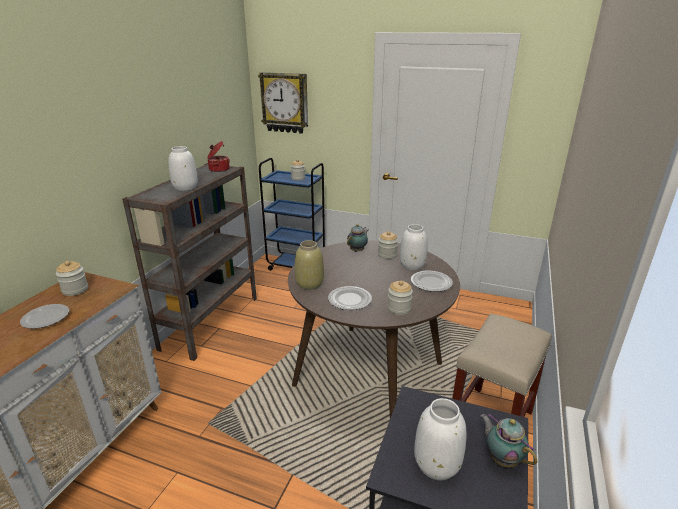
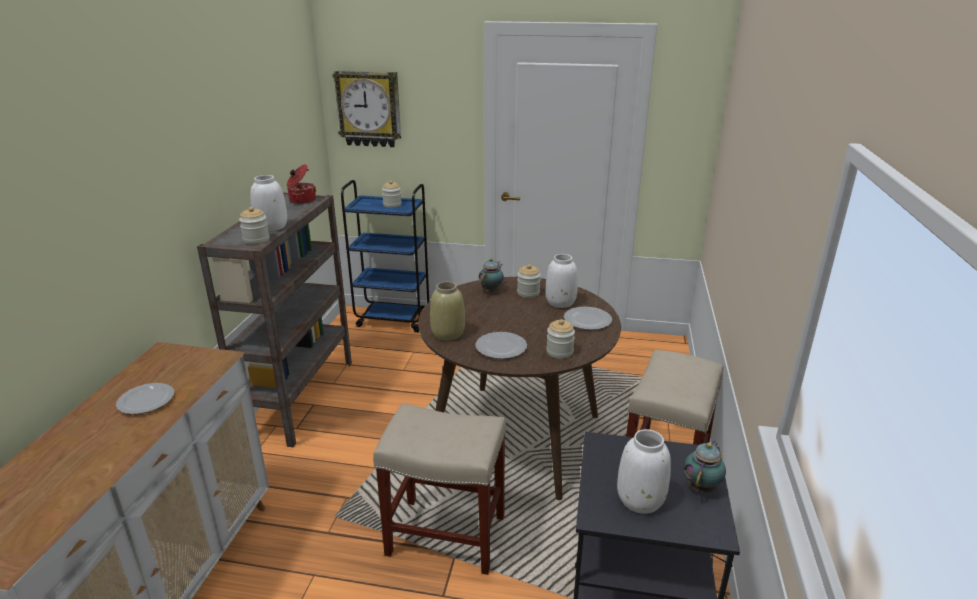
camera: 10 degrees left, 0 degrees up
(75, 290) = (166, 365): jar -> jar (256, 240)
(289, 452) = (444, 535): none -> beige stool
(502, 458) = (702, 486): teapot -> teapot turned 75 degrees clockwise

